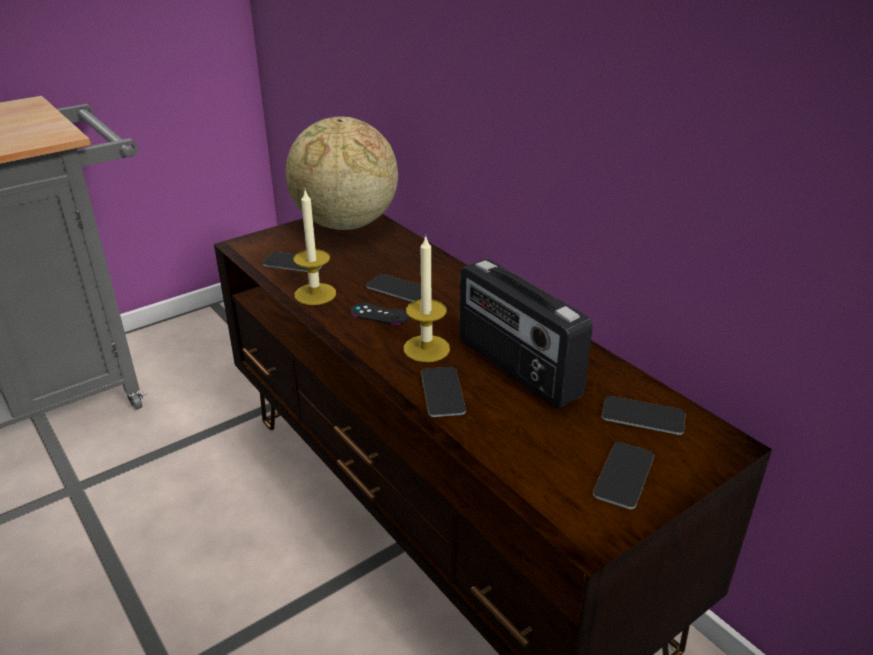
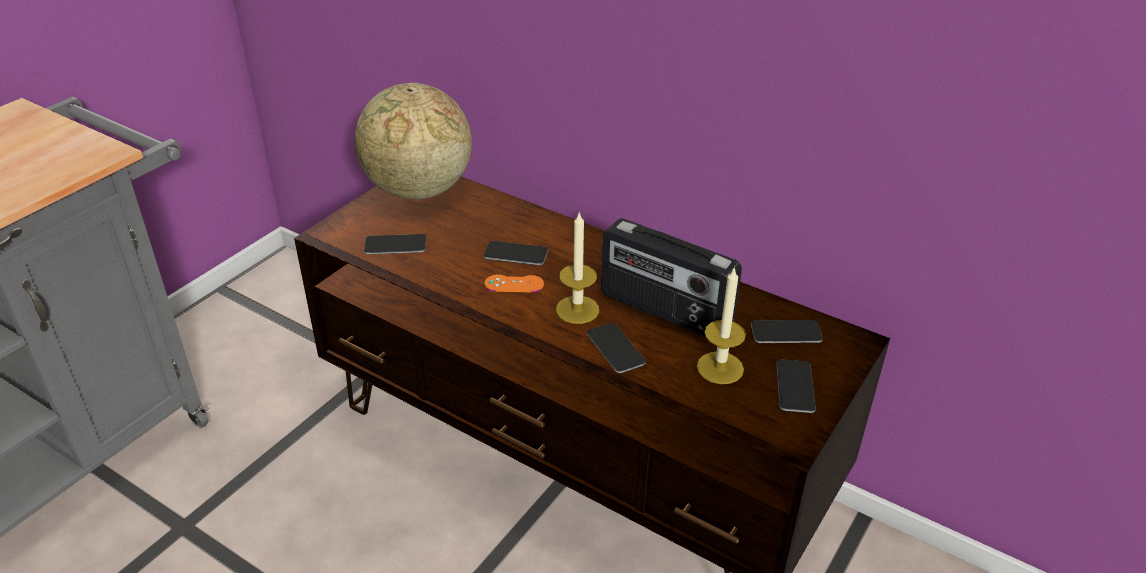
camera: 20 degrees left, 5 degrees up
(315, 294) = (439, 275): candle -> candle (720, 368)
(379, 314) = (514, 284): black game controller -> orange game controller

